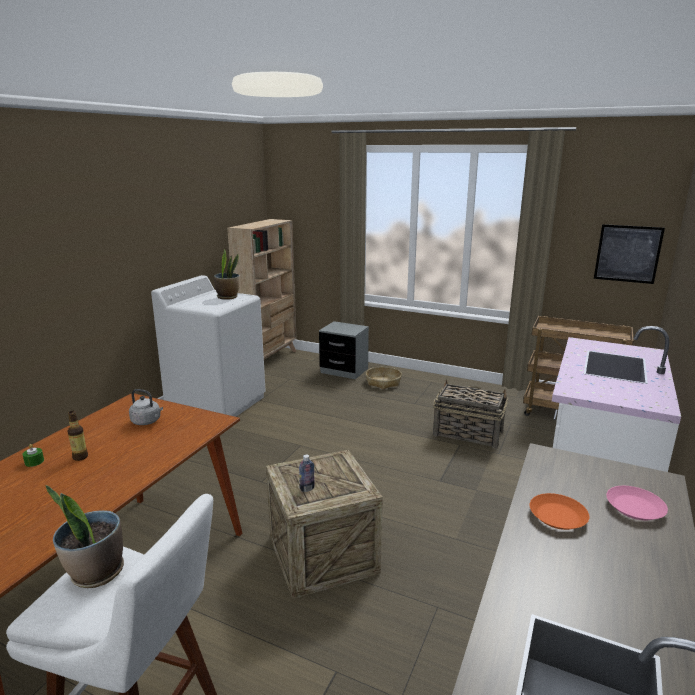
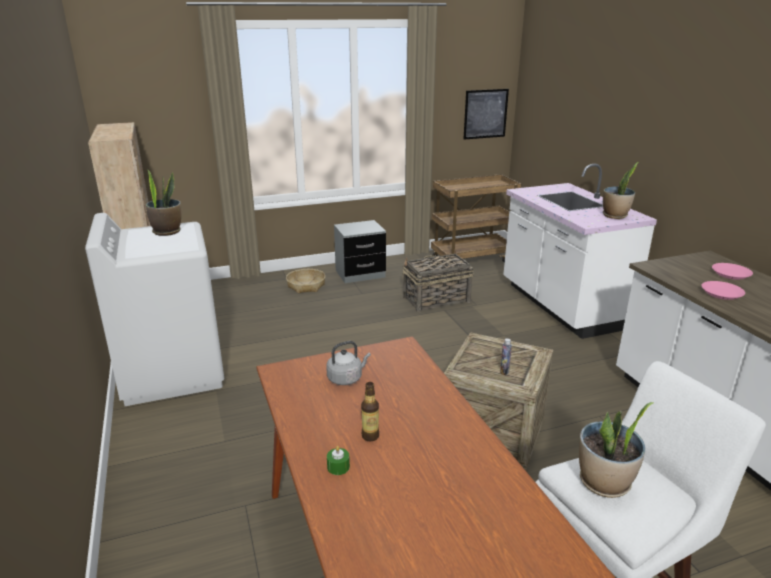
camera: 45 degrees left, 5 degrees up
(344, 371) = (251, 289): grey nightstand -> grey nightstand (360, 274)
(558, 516) = (721, 293): orange plate -> pink plate
(629, 395) = (615, 216): none -> potted plant

